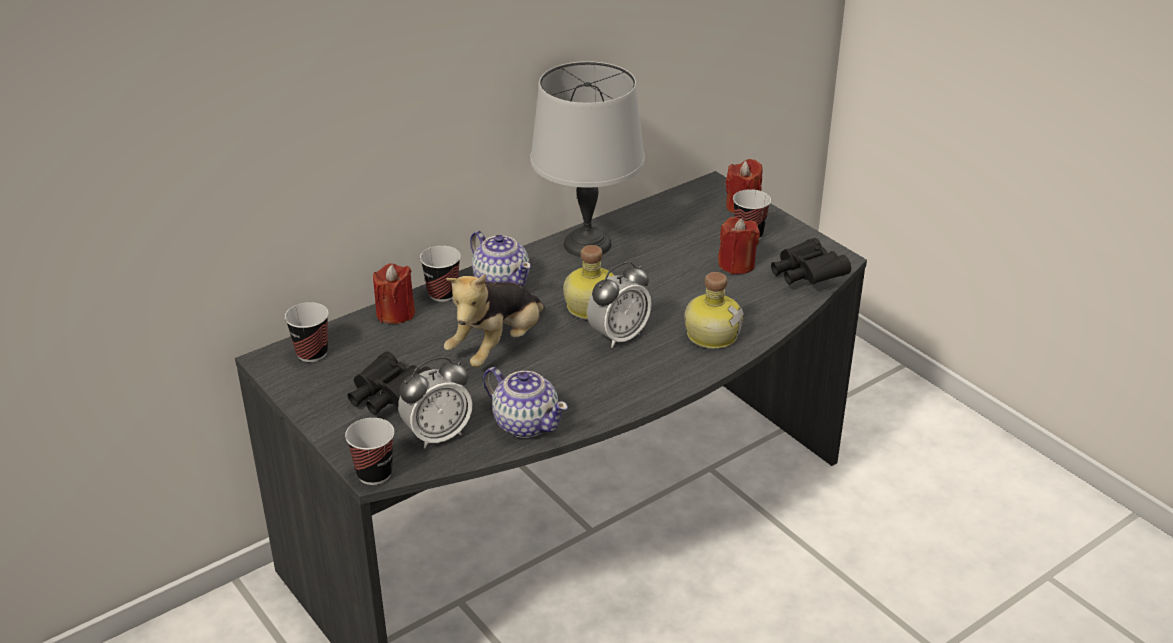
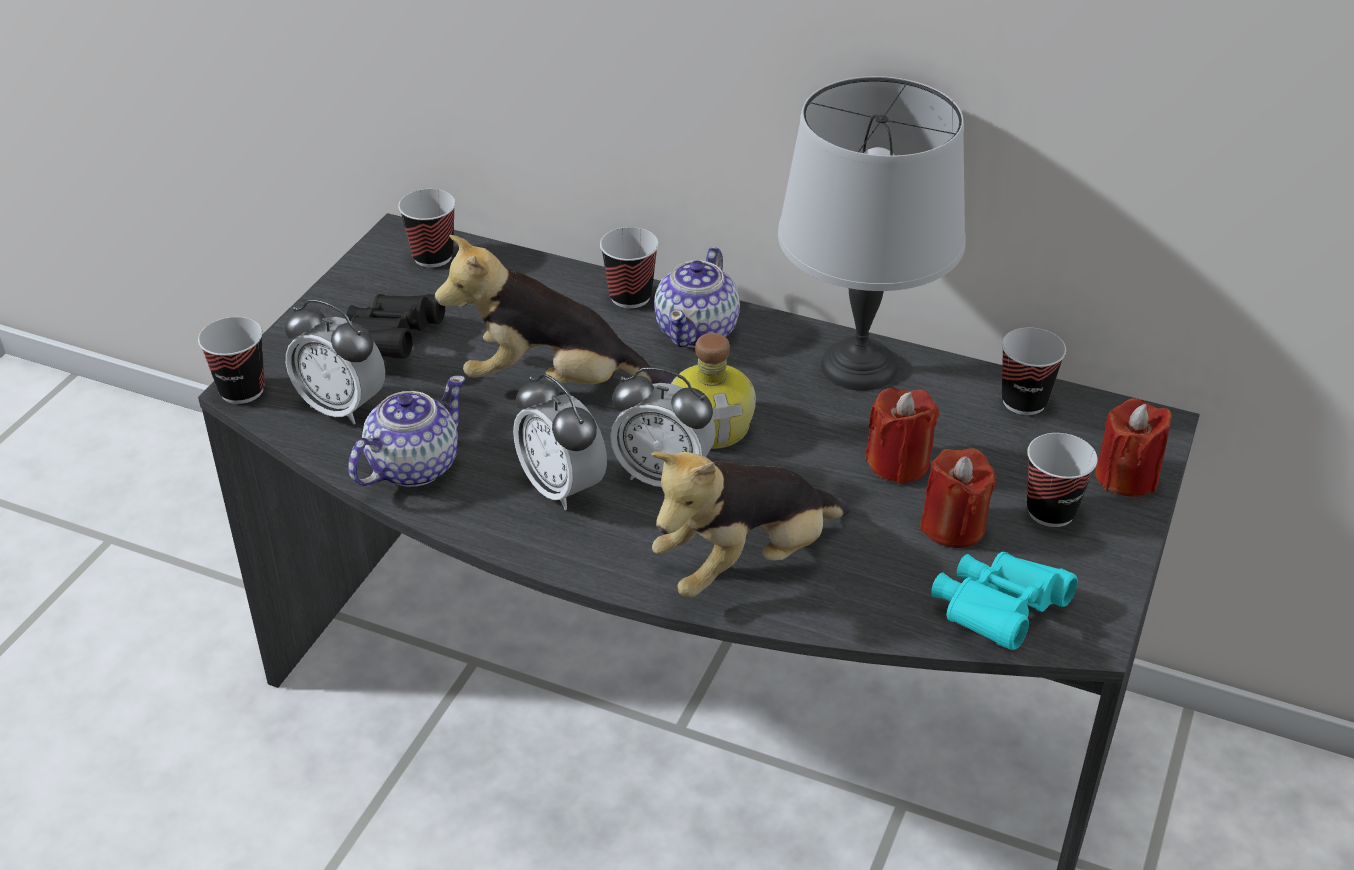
camera: 60 degrees right, 5 degrees up
(395, 313) = (558, 280): red candle -> red candle (898, 463)
(525, 423) = (412, 466): teapot -> teapot turned 150 degrees counterclockwise
(597, 374) = (562, 488): none -> alarm clock
(663, 210) = (1024, 401): none -> cup
(711, 334) = (745, 563): bottle -> plush toy
(806, 276) = (997, 614): black binoculars -> turquoise binoculars

